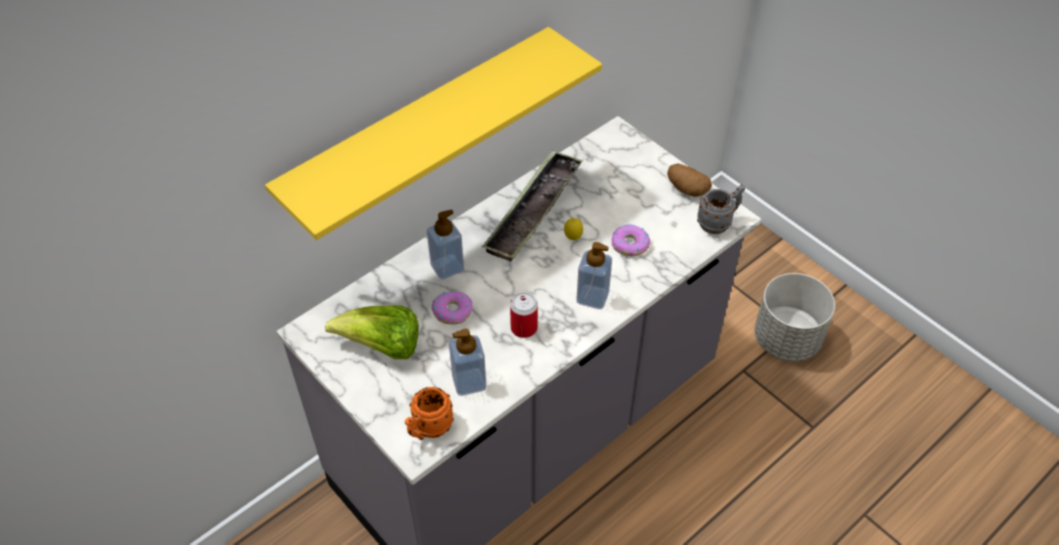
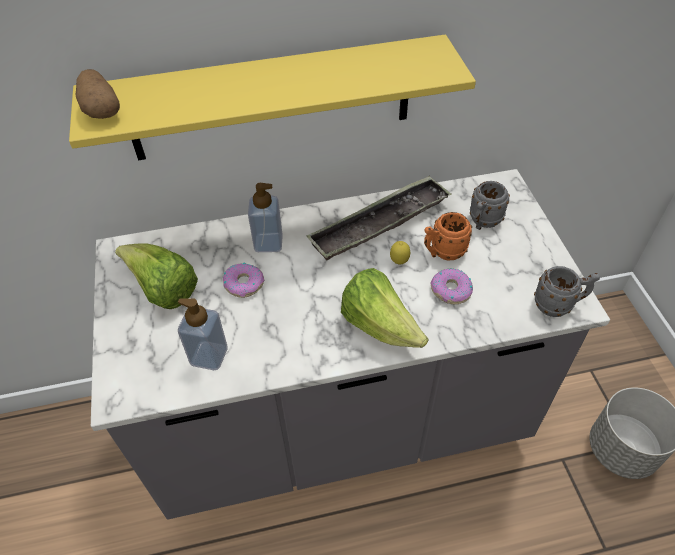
camera: 30 degrees right, 0 degrees up
(428, 429) = (141, 384): orange mug -> orange mug (443, 252)
(524, 328) = (294, 327): can -> none
(592, 297) = (380, 326): soap dispenser -> lettuce
(619, 176) = (483, 222): none -> grey mug
(686, 189) = (544, 259): potato -> potato (101, 109)

